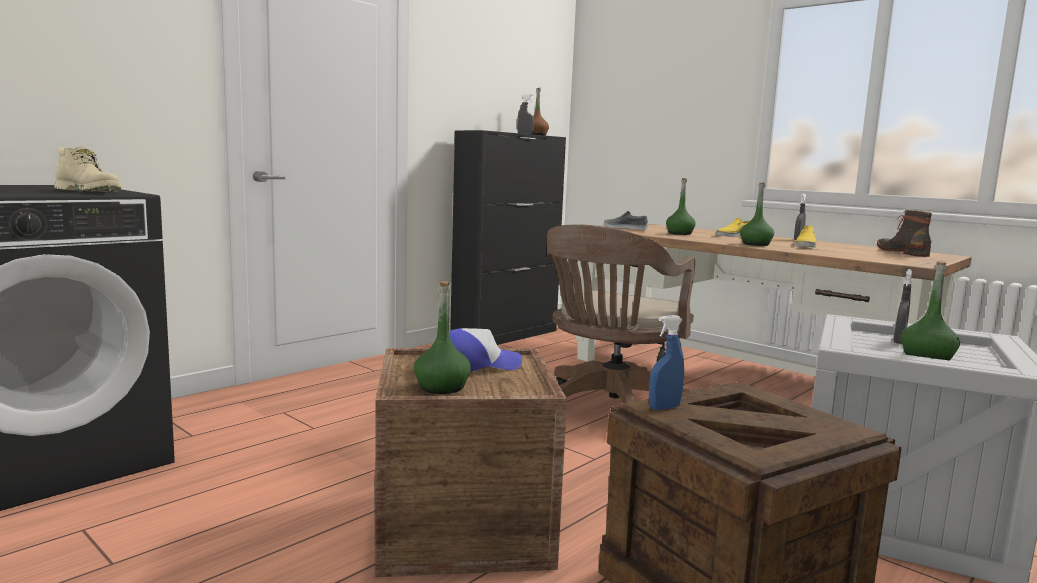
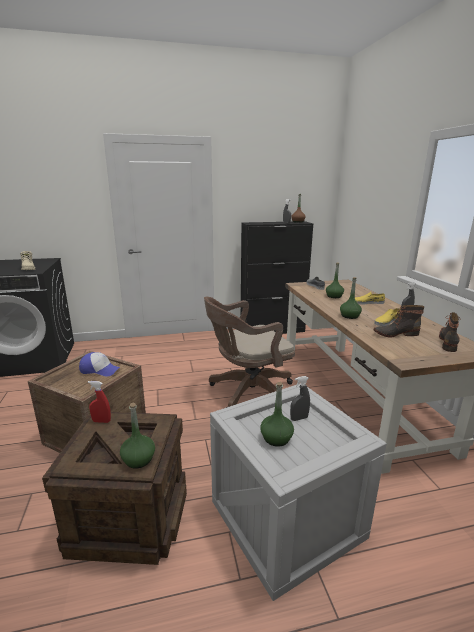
camera: 35 degrees right, 10 degrees up
(442, 387) = (64, 379): green bottle -> green bottle (138, 459)
(664, 408) = (101, 421): blue spray bottle -> red spray bottle
(843, 251) = (395, 333): none -> boot

